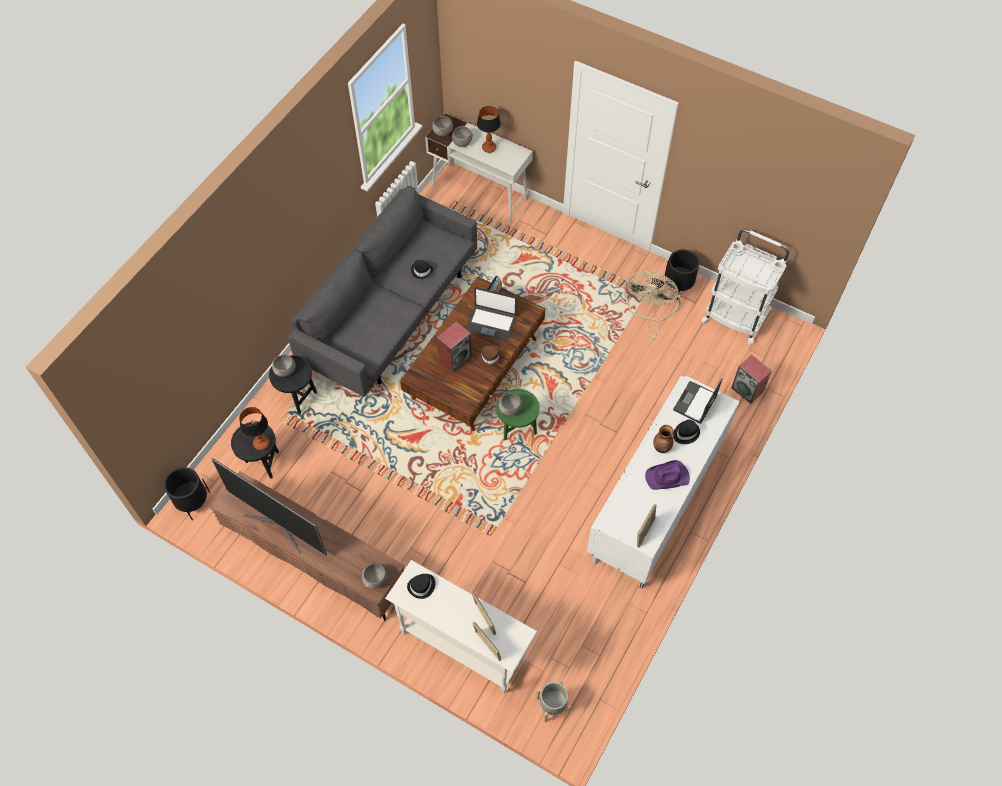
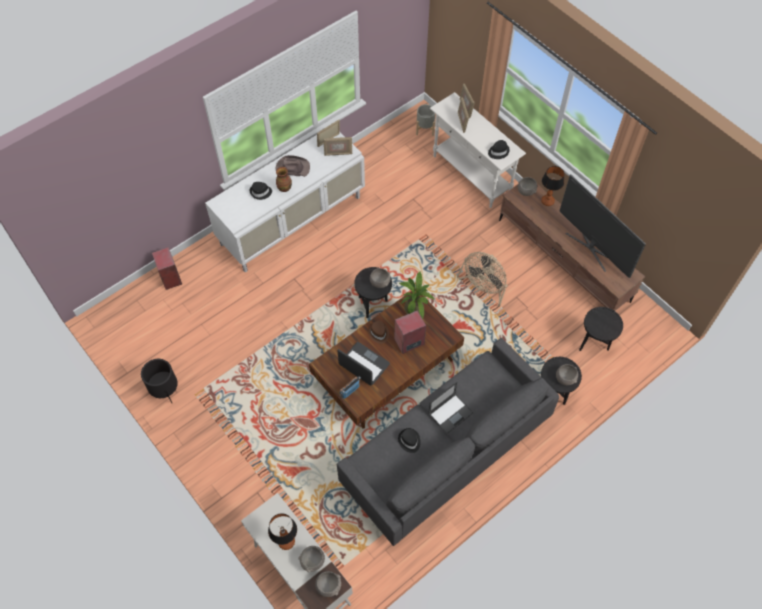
camera: 160 degrees left, 0 degrees up
(192, 502) = (657, 330): black planter -> none
(261, 443) = (597, 318): table lamp -> table lamp (548, 201)
(462, 395) = (415, 307): none -> potted plant
(517, 431) = (373, 304): green side table -> black side table
(623, 516) = (338, 153): none -> picture frame
(649, 312) = (207, 372): beige fan -> beige fan (483, 284)
(667, 477) = (292, 168): purple hat -> brown hat
(695, 403) = (239, 211): laptop -> laptop (450, 413)
(735, 317) = (135, 342): white cart -> none

